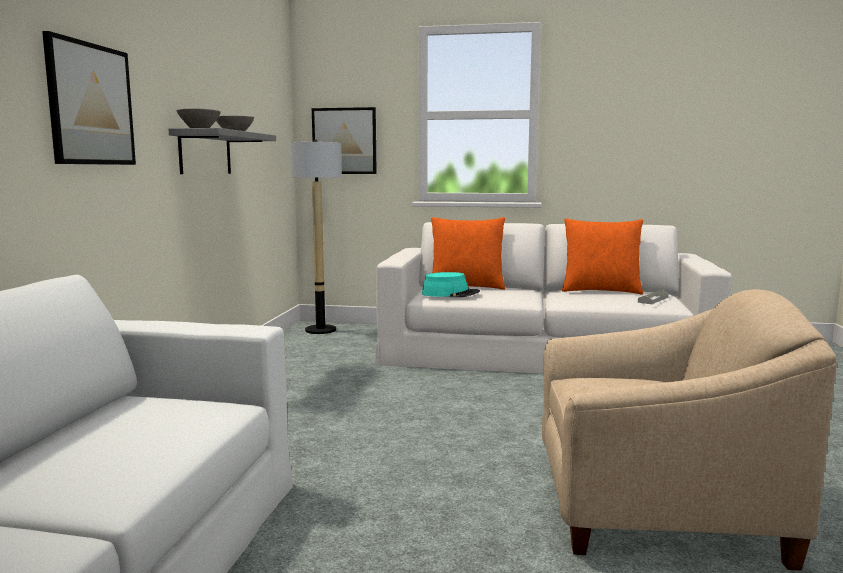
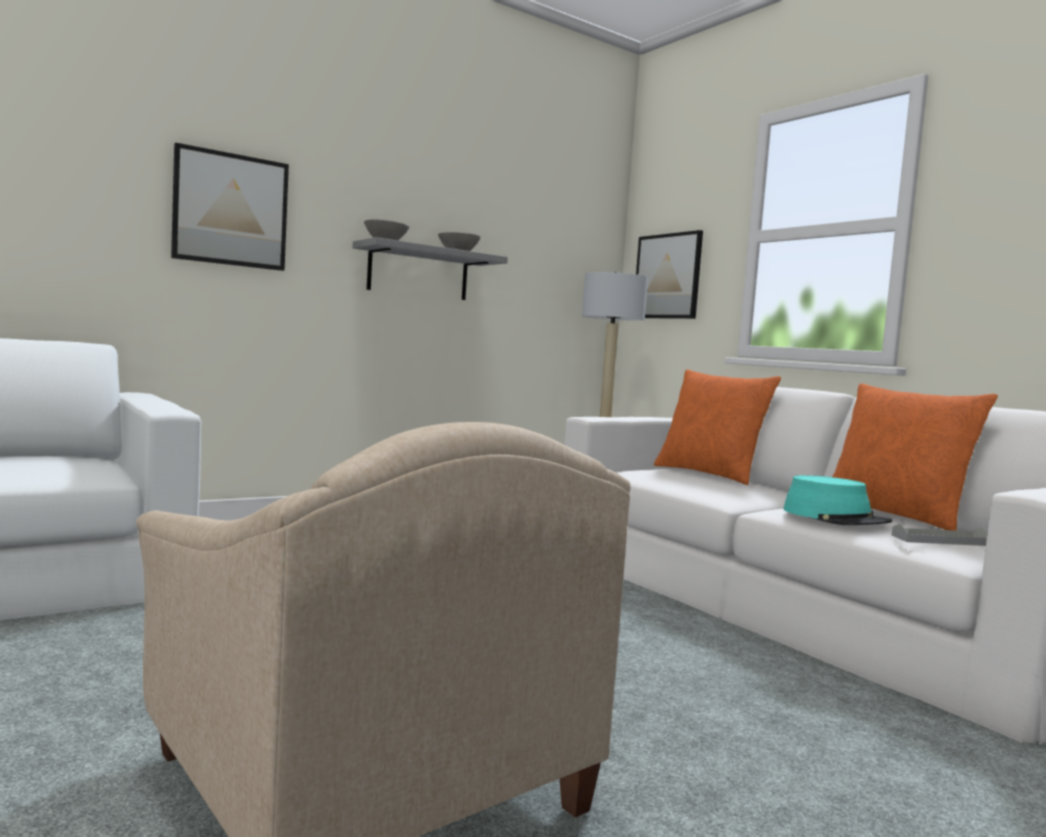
camera: 45 degrees right, 5 degrees down
(450, 293) = (654, 473): turquoise hat -> turquoise hat (835, 517)

